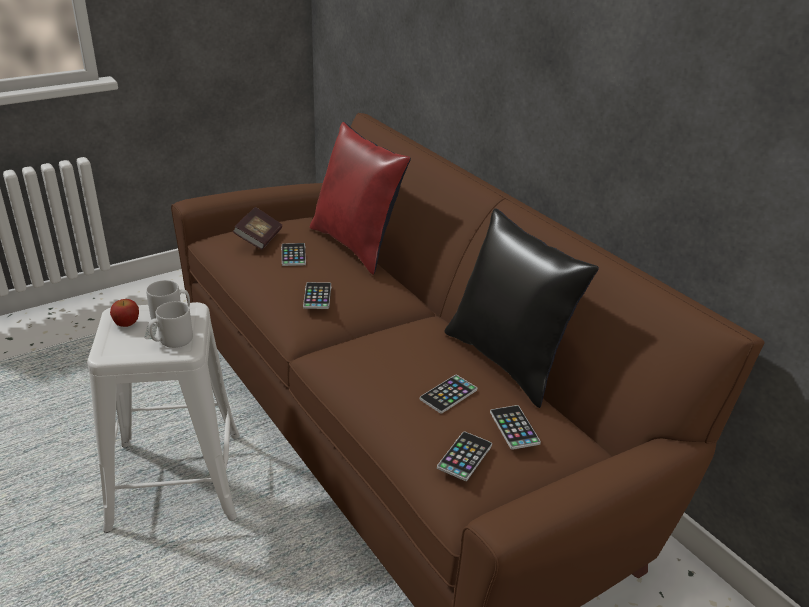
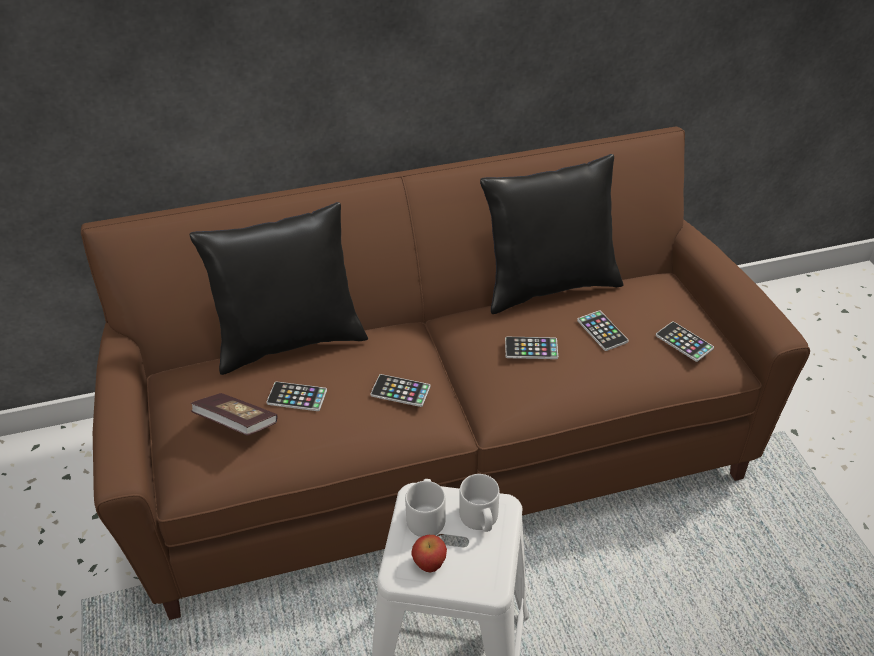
camera: 70 degrees left, 10 degrees up
(357, 246) = (290, 340): red pillow -> black pillow
(514, 428) = (653, 304): phone -> phone (531, 348)

